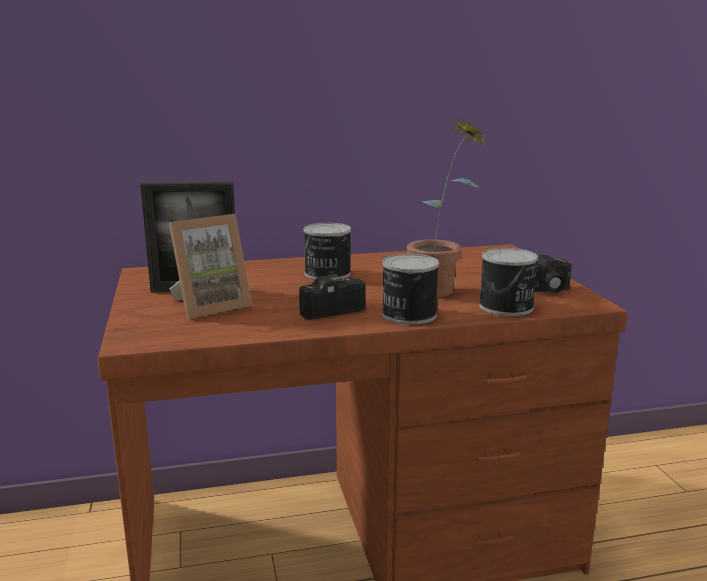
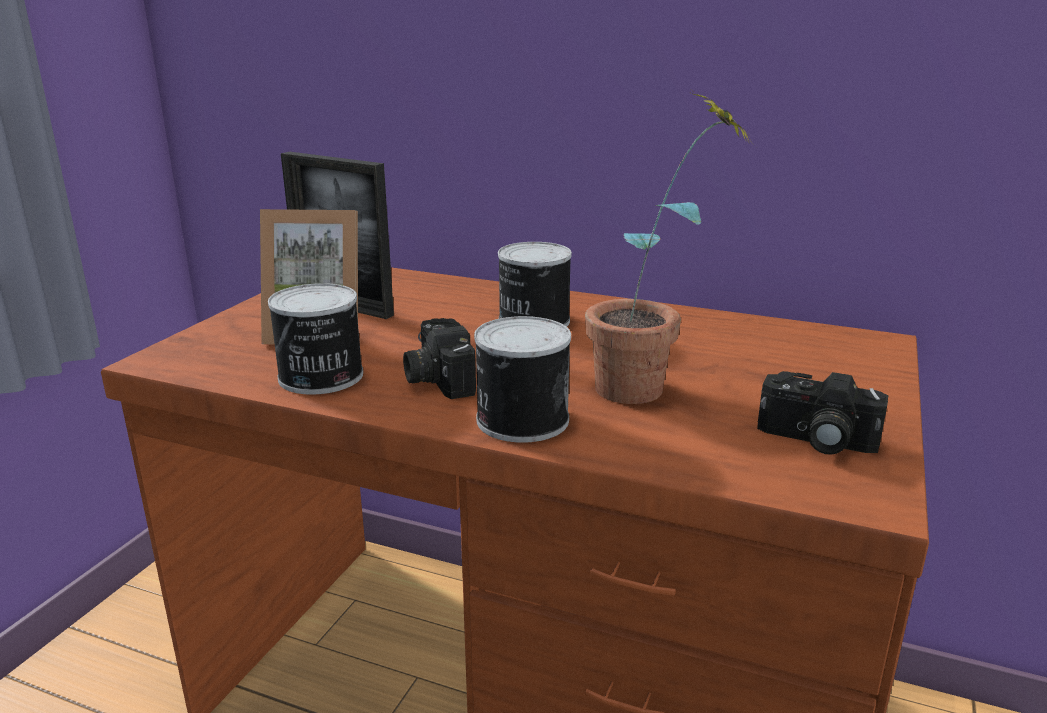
camera: 35 degrees right, 5 degrees up
(329, 309) = (436, 378): camera -> camera turned 120 degrees counterclockwise
(507, 307) = (698, 454): can -> can (320, 377)

